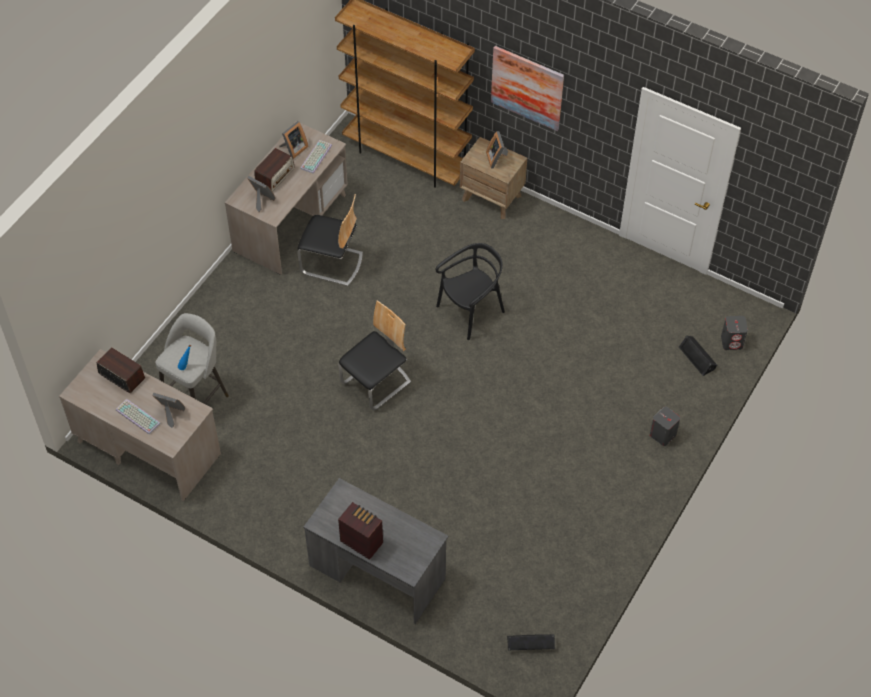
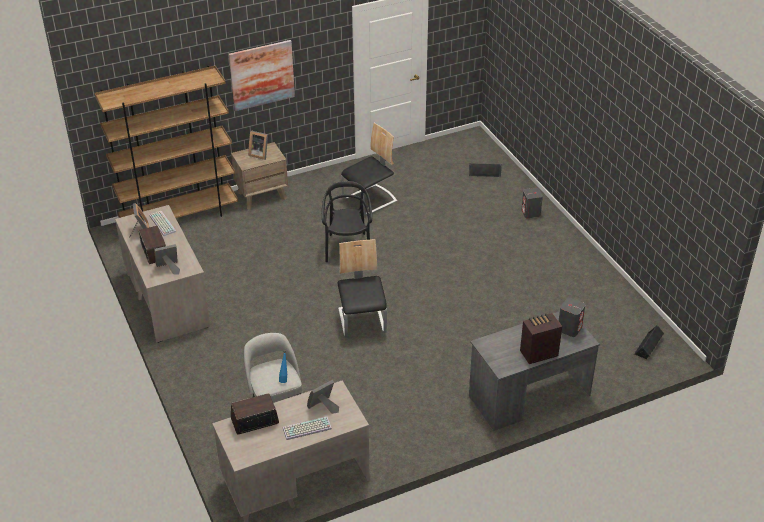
camera: 55 degrees left, 15 degrees down
(332, 263) = (230, 295): chair -> chair (370, 200)
(732, 342) = (486, 154): grey speaker -> grey speaker (569, 328)

